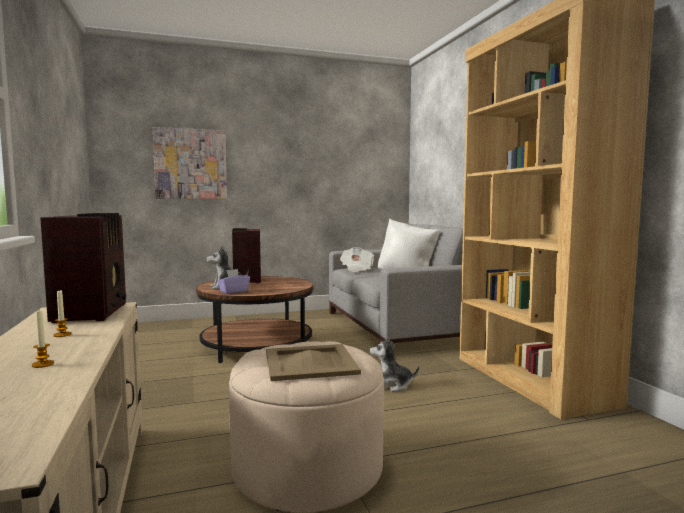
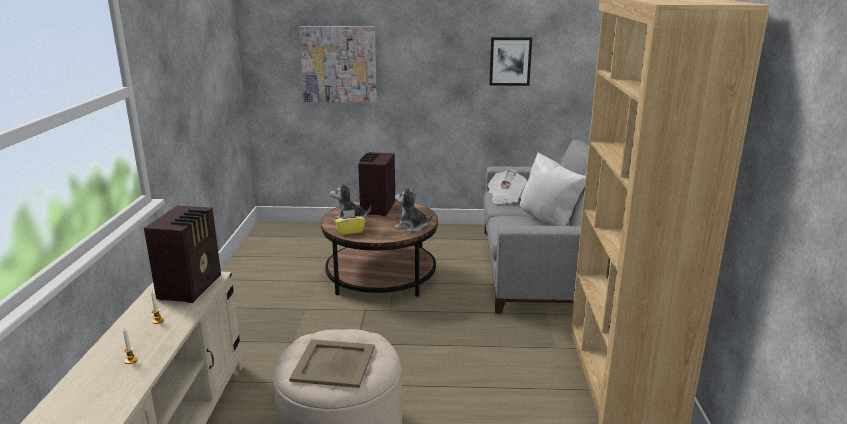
camera: 20 degrees right, 15 degrees up
(233, 291) = (350, 231): purple tissue box -> yellow tissue box
(340, 164) = (510, 61): none -> picture
(392, 385) = (472, 356): plush toy -> plush toy (412, 227)

